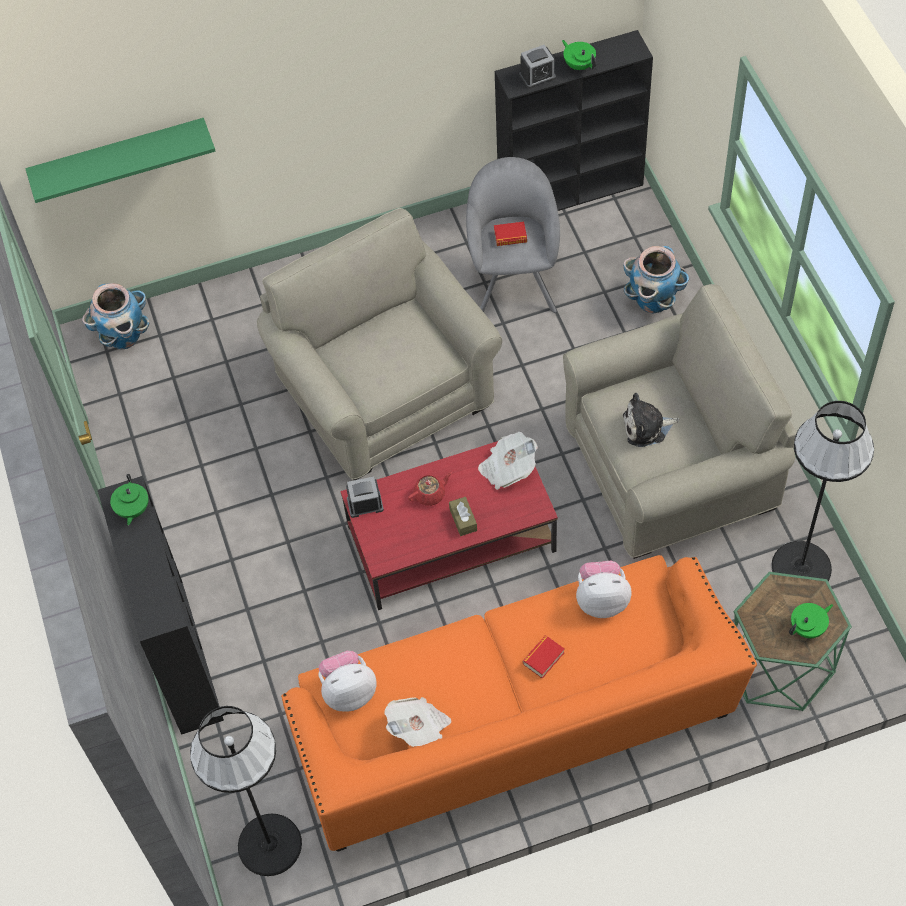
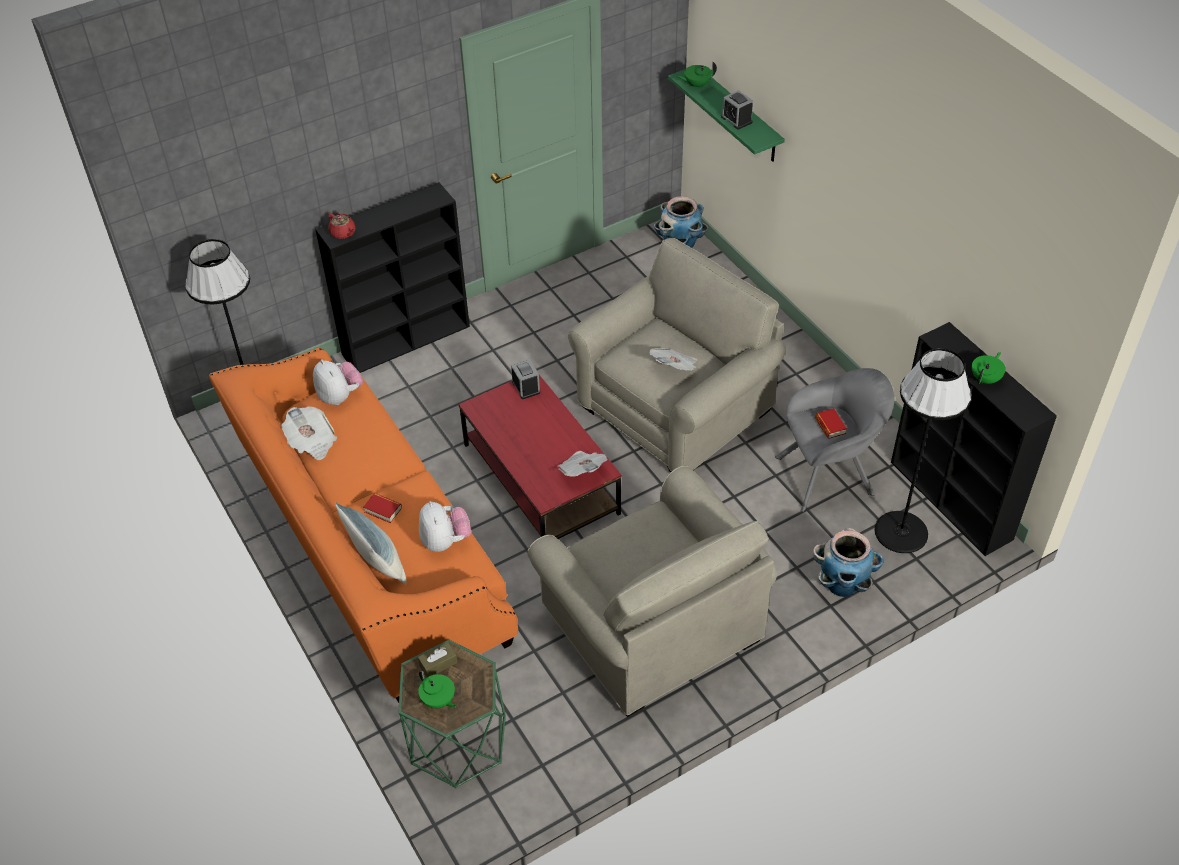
camera: 75 degrees right, 10 degrees down
(132, 510) = (424, 202): green teapot -> green teapot (696, 85)
(408, 344) = (675, 368): none -> newspaper
(430, 494) = (544, 425): red teapot -> red teapot (343, 233)
(463, 520) = (524, 450): brown tissue box -> brown tissue box (438, 664)
(537, 76) = (956, 351): alarm clock -> alarm clock (736, 119)
(618, 671) = (378, 564): none -> pillow
(647, 427) = (631, 546): plush toy -> none
(801, 567) = (566, 747): black floor lamp -> black floor lamp (901, 532)

